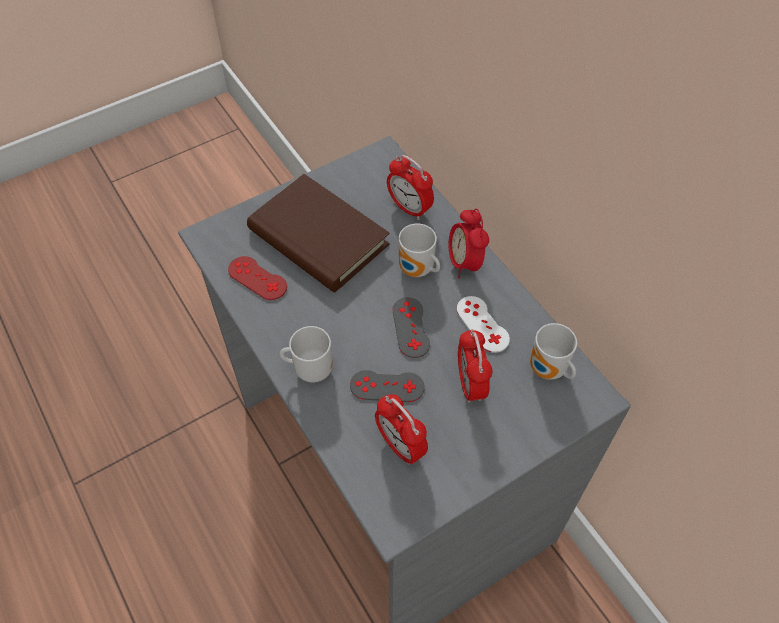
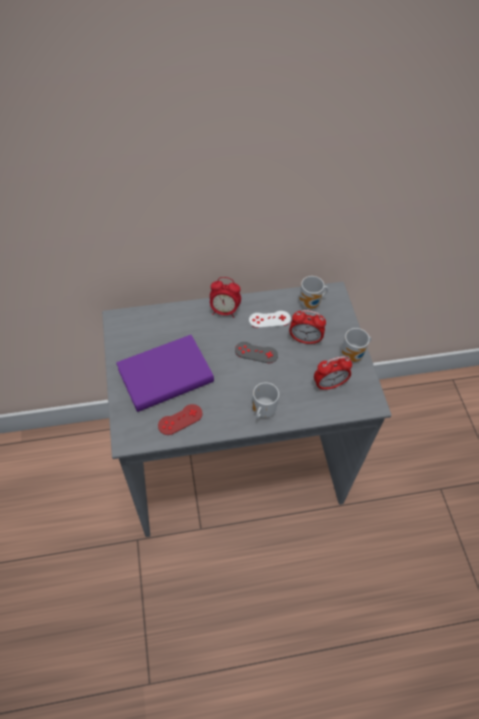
camera: 70 degrees left, 0 degrees up
(318, 238) = (165, 376): brown book -> purple book
(387, 386) = (290, 378): grey game controller -> none
(409, 208) = (169, 321): alarm clock -> none
(417, 271) = (218, 335): mug -> mug (353, 356)

